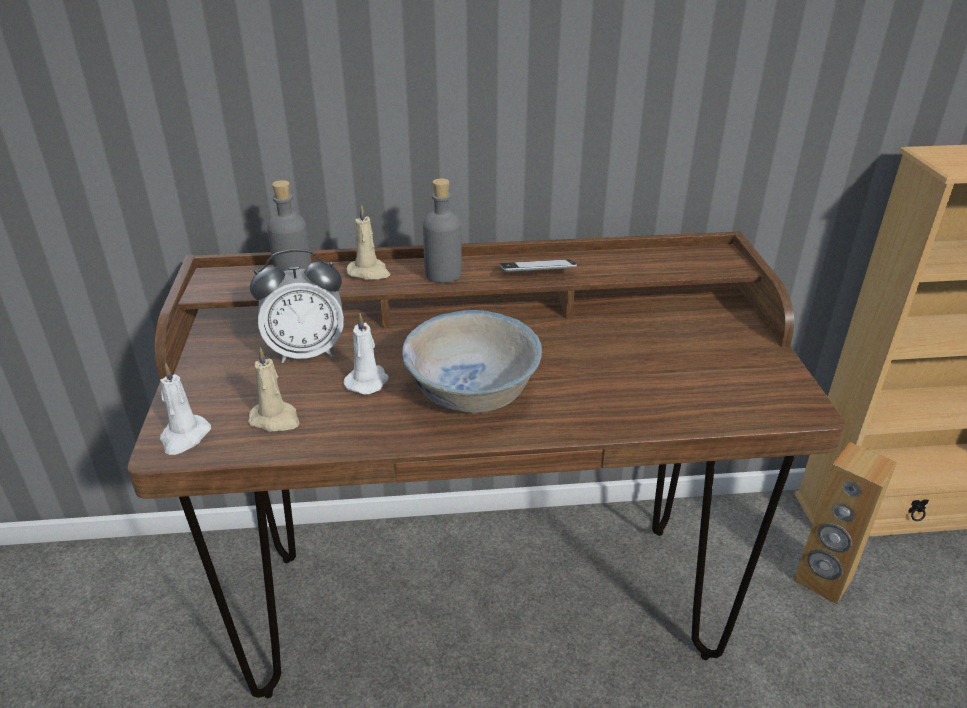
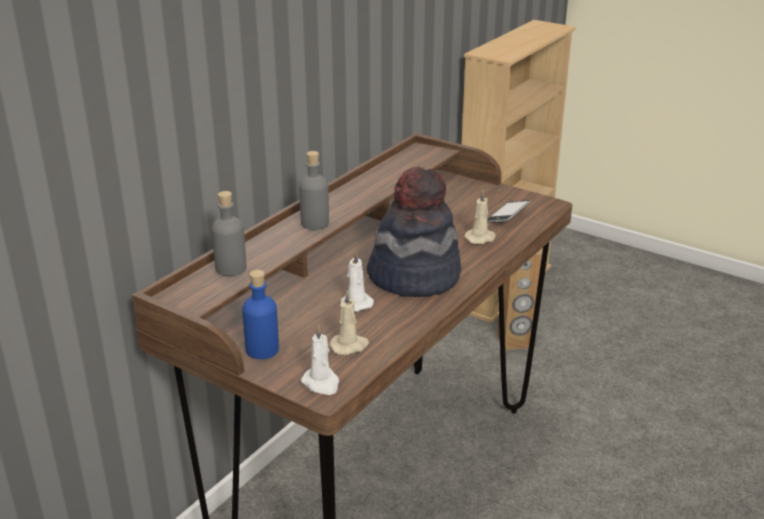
camera: 50 degrees left, 5 degrees down
(218, 371) = (262, 349): none -> blue bottle
(306, 352) = (290, 311): alarm clock -> none
(369, 272) = (271, 243): beige candle -> beige candle (481, 238)
(472, 391) = (414, 276): white bowl -> hat
(537, 272) = (360, 198): phone -> phone (507, 216)

